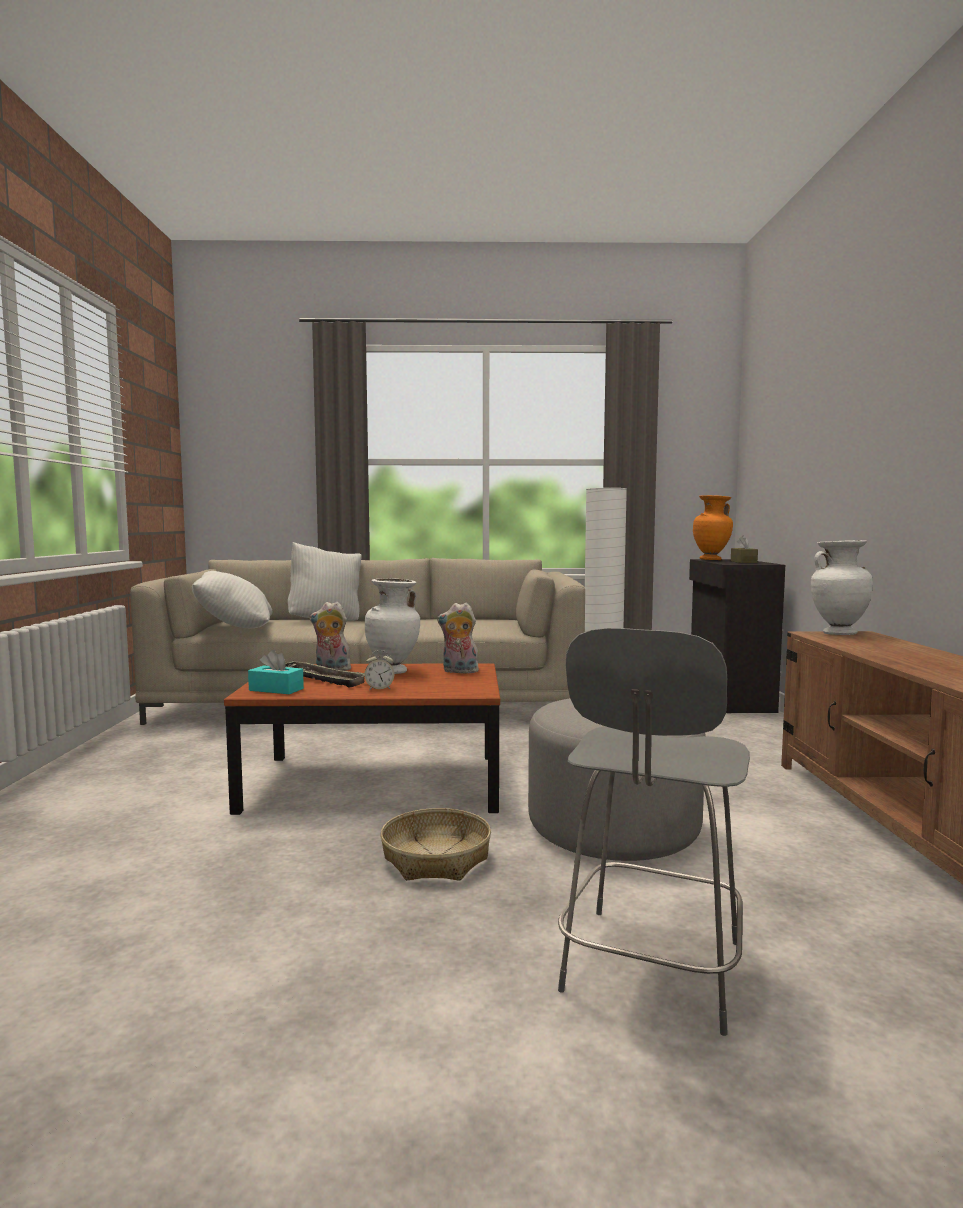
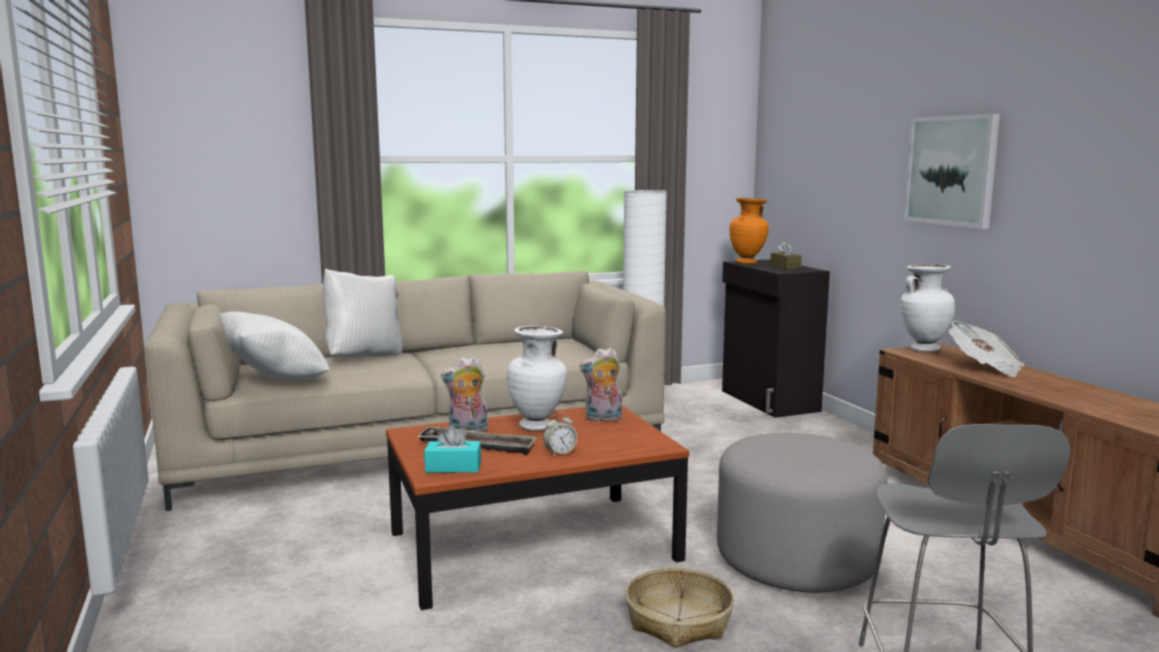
camera: 20 degrees left, 5 degrees up
(882, 441) = (951, 170): none -> picture
(886, 649) = (985, 368): none -> newspaper

